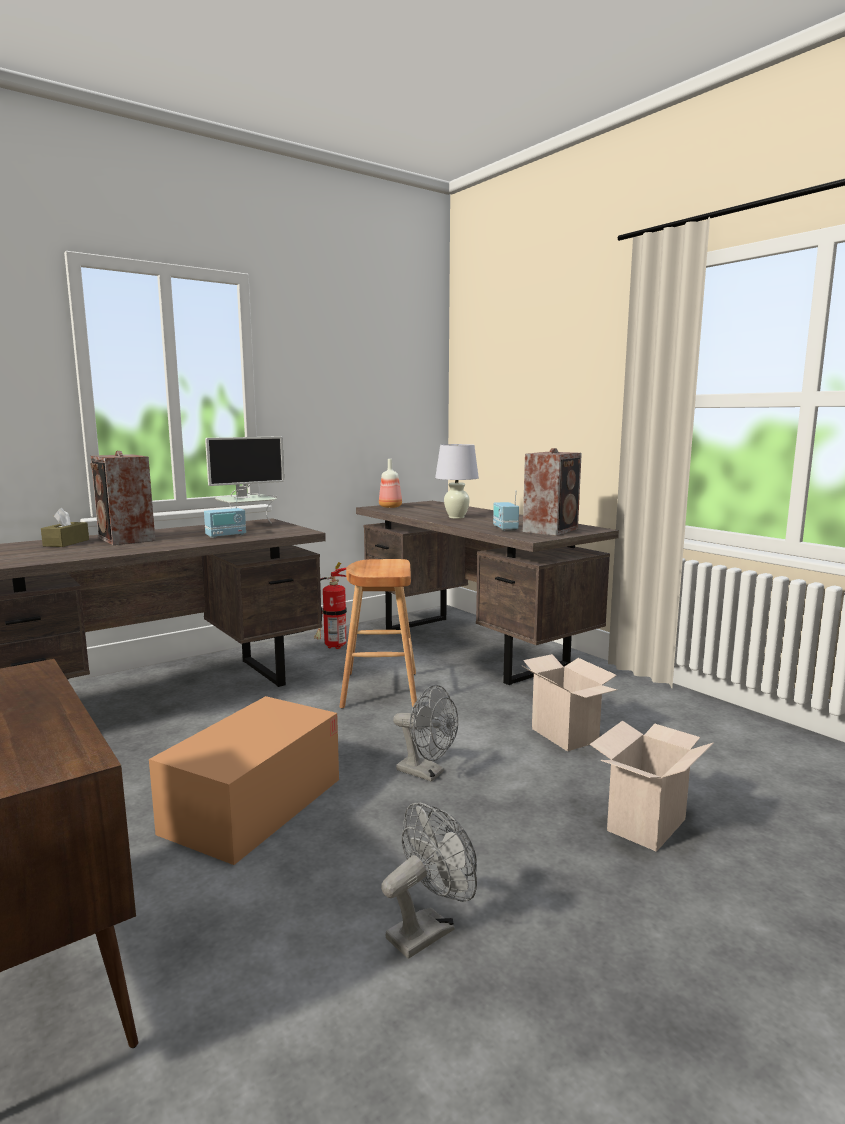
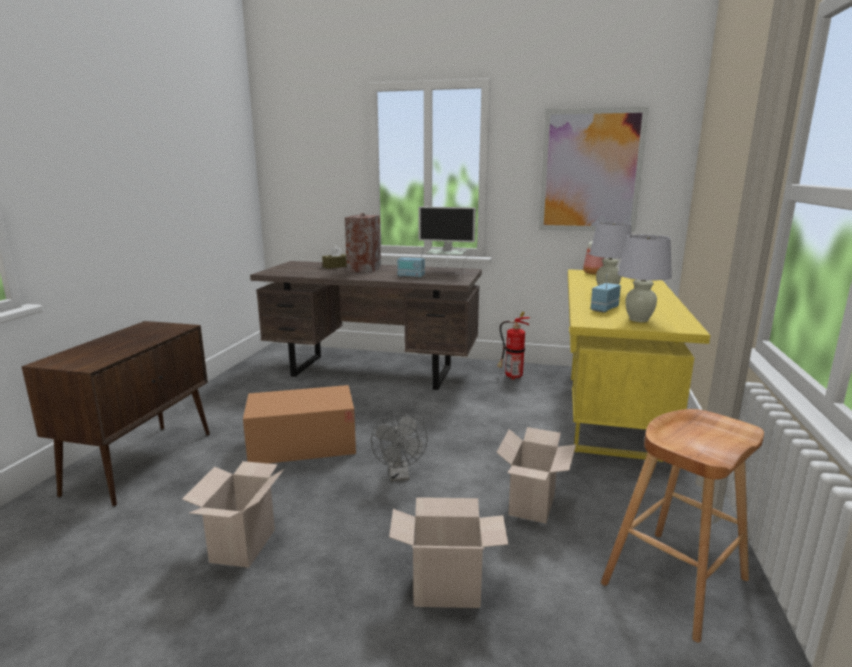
camera: 50 degrees right, 5 degrees up
(364, 394) = (590, 171): none -> picture
(380, 690) = (481, 415): brown stool -> brown stool (674, 582)
(428, 929) = (242, 544): grey fan -> cardboard box
(472, 647) = (610, 413): brown desk -> yellow desk
(552, 530) = (638, 319): speaker -> white table lamp

